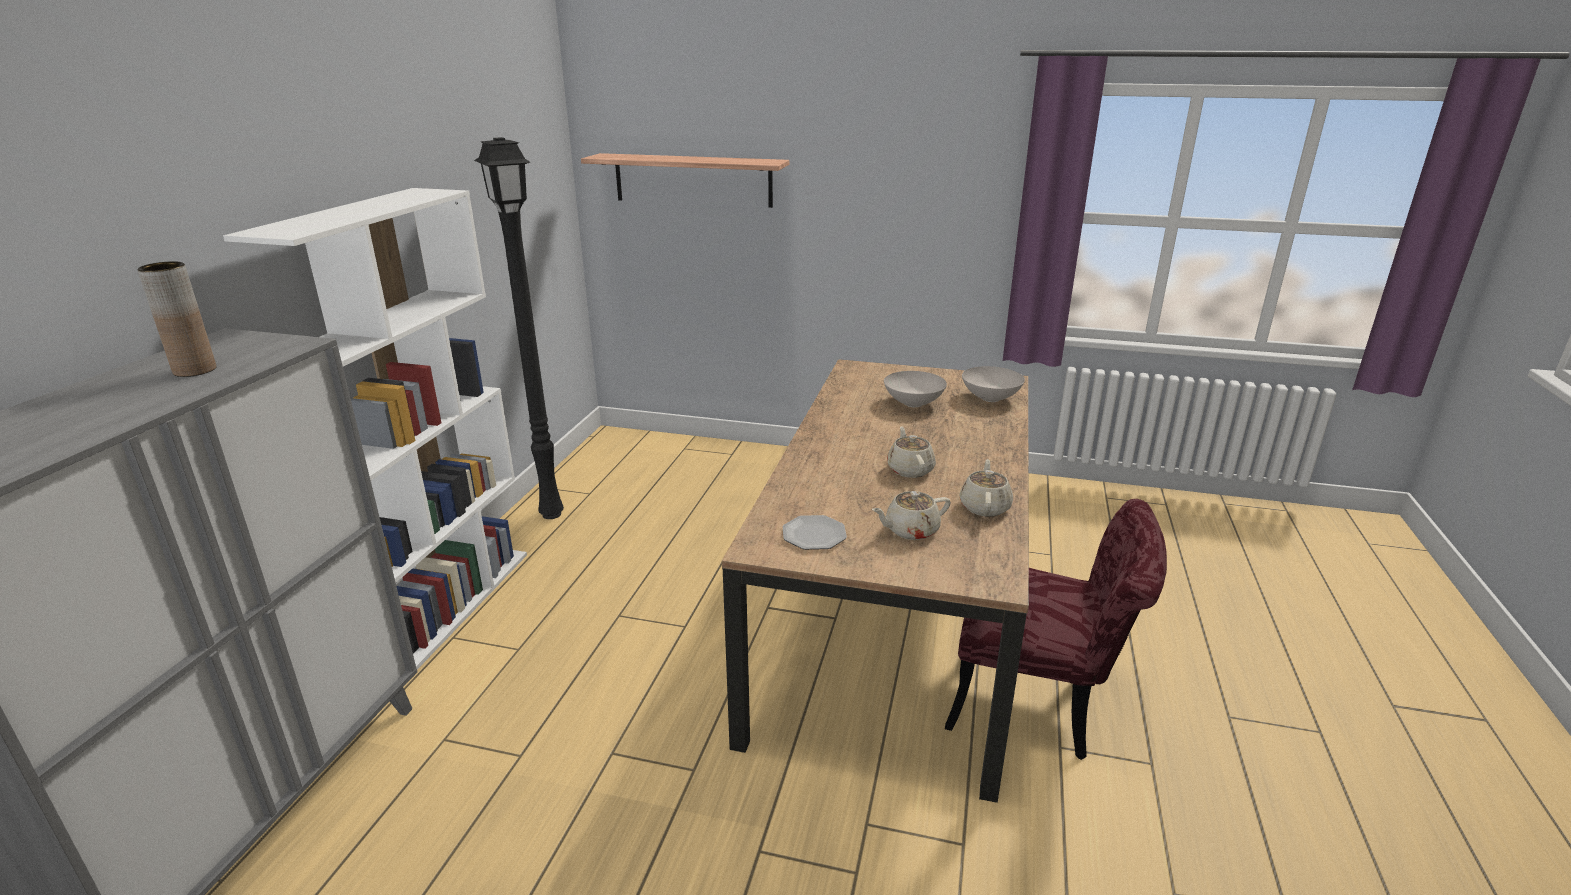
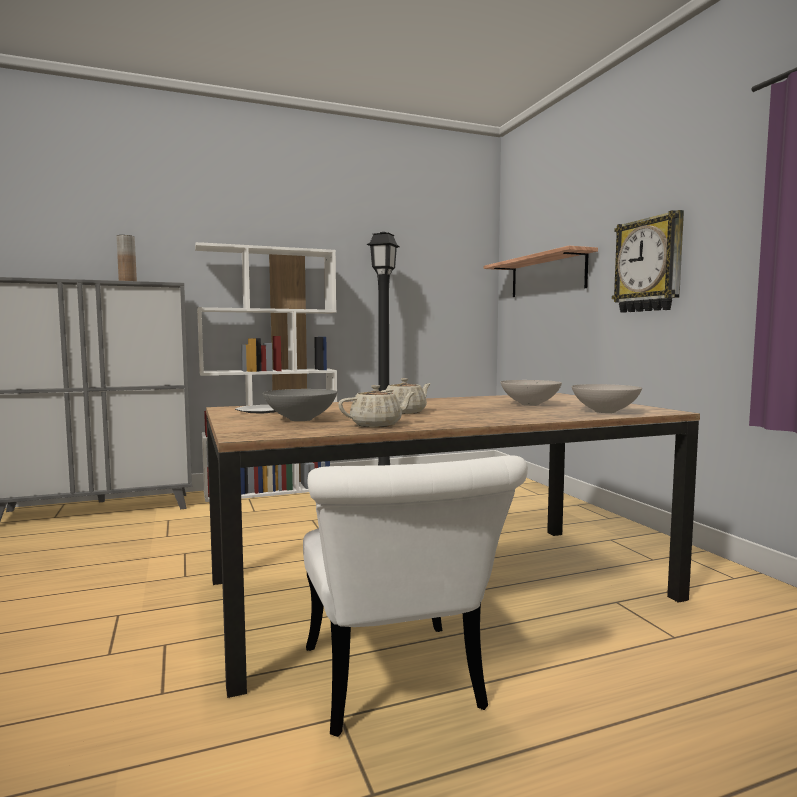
camera: 55 degrees right, 20 degrees down
(871, 195) = (649, 265): none -> wall clock
(910, 530) = (302, 419): beige teapot -> grey bowl
(1040, 704) = (398, 689): red chair -> white chair

